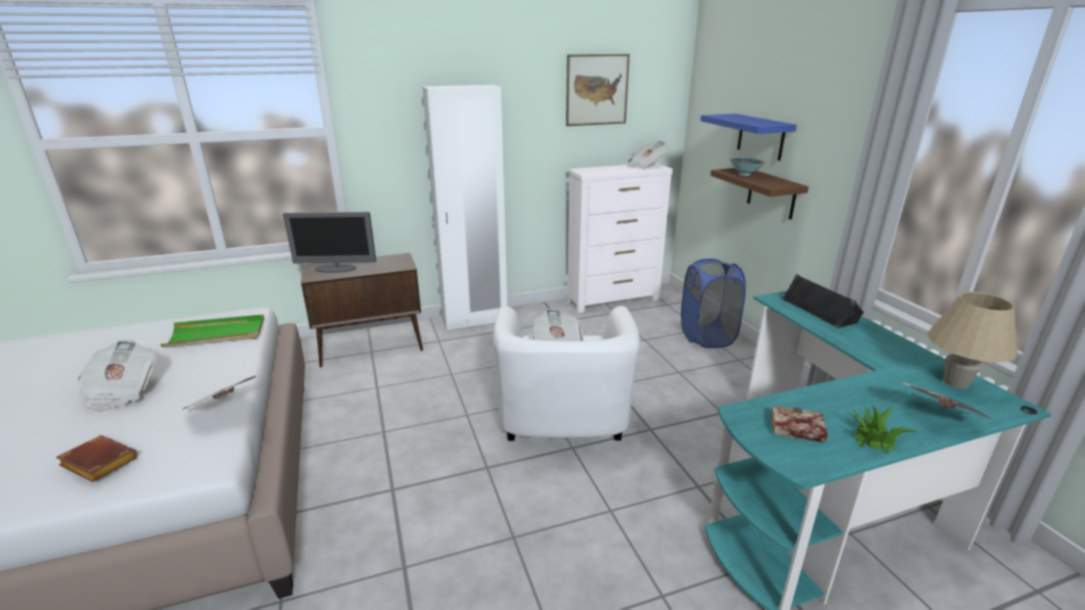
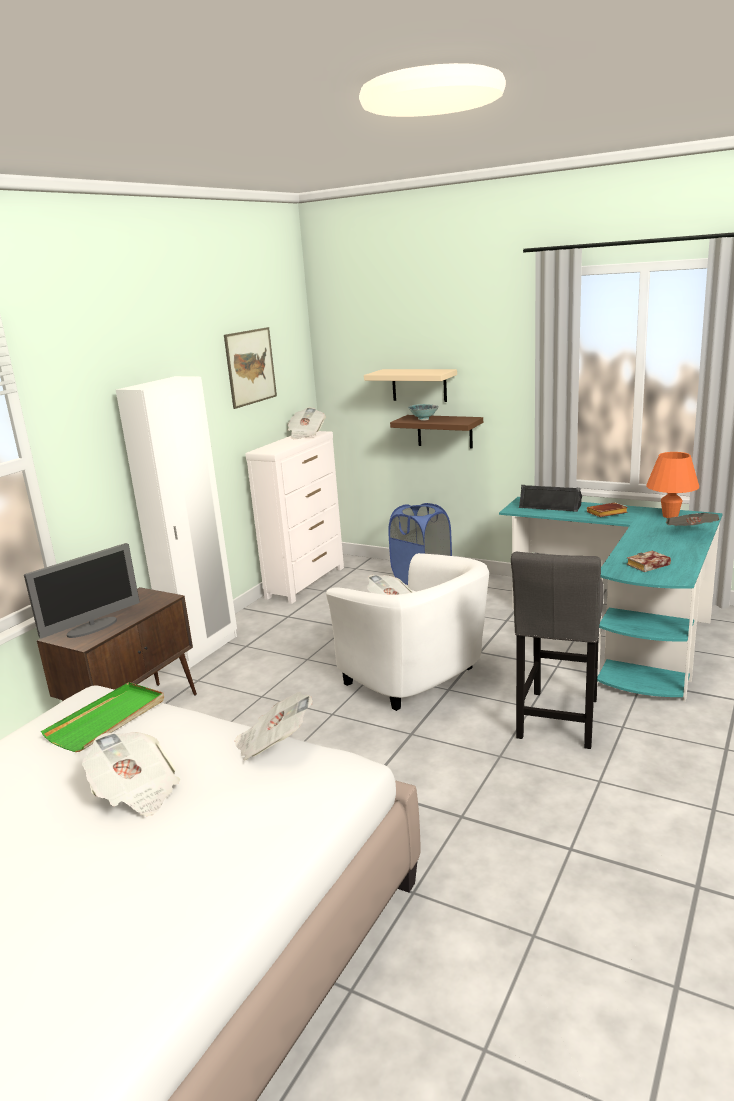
camera: 40 degrees left, 5 degrees down
(96, 463) = (264, 821): brown book -> brown book (606, 513)
(610, 542) = (558, 722): none -> grey stool
(761, 136) = (419, 385): blue shelf -> beige shelf
(874, 438) = (683, 553): potted plant -> none
(955, 383) = (670, 516): beige table lamp -> orange table lamp

